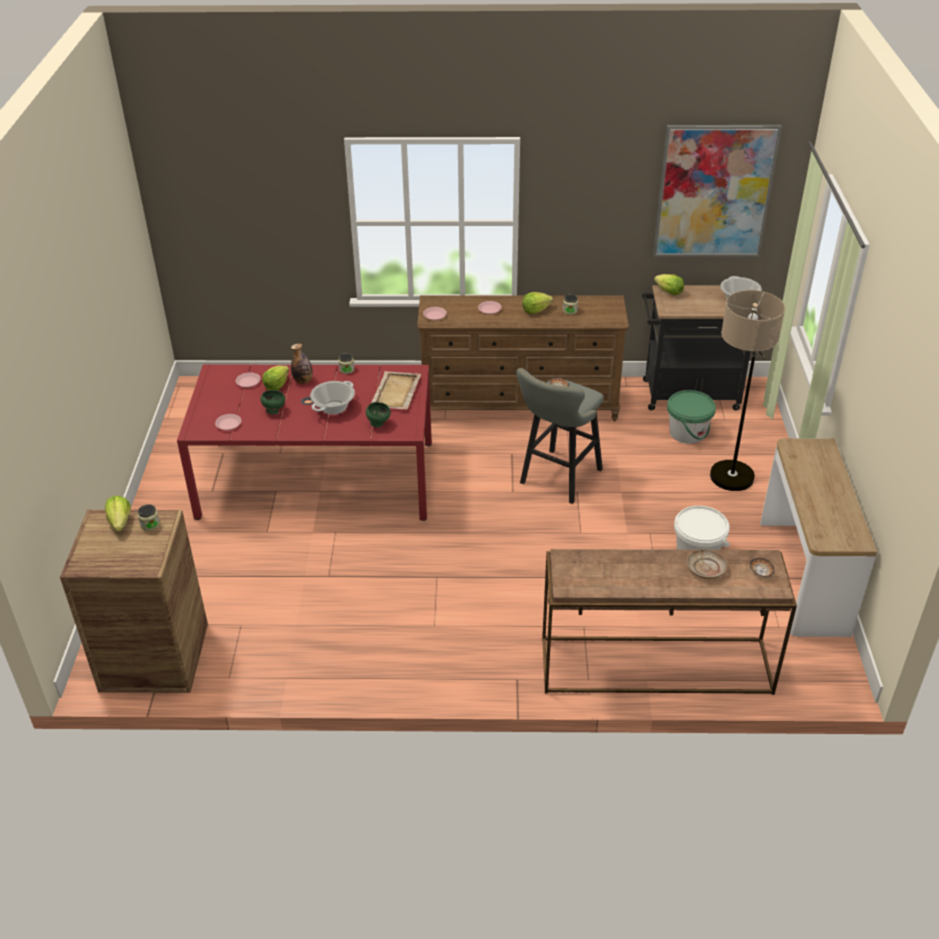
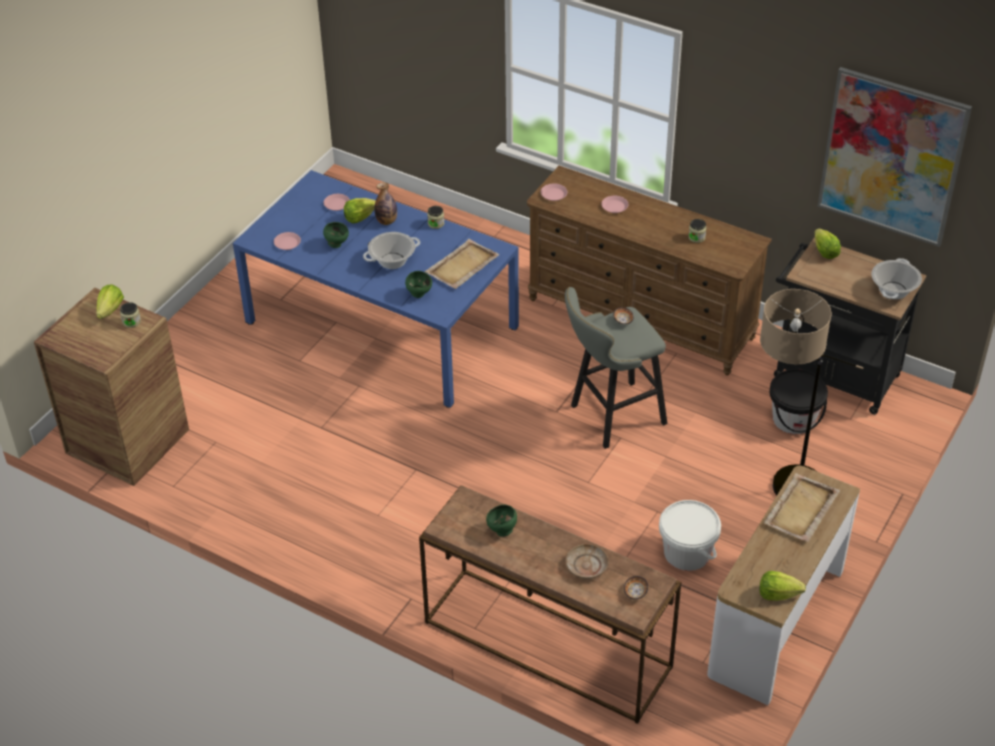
camera: 30 degrees right, 5 degrees up
(317, 479) = (382, 325): red dining table -> blue dining table
(535, 310) = (661, 224): lettuce -> lettuce (778, 594)
(616, 570) = (502, 531): none -> green bowl
(687, 433) = (794, 419): green bucket -> black bucket
(810, 468) = (800, 510): none -> beige tray

